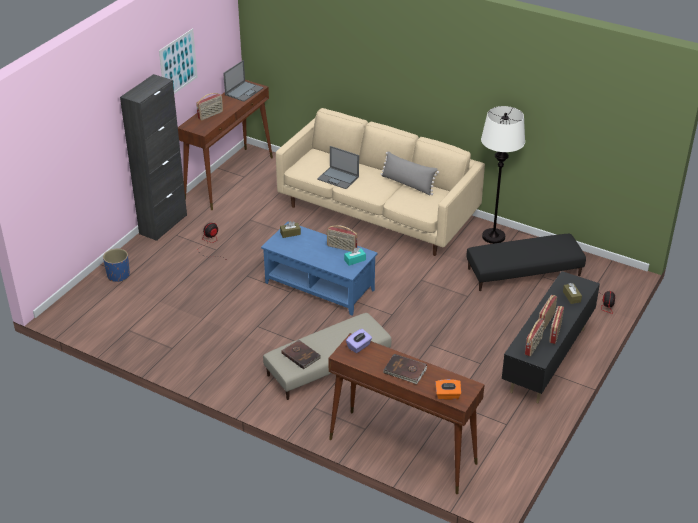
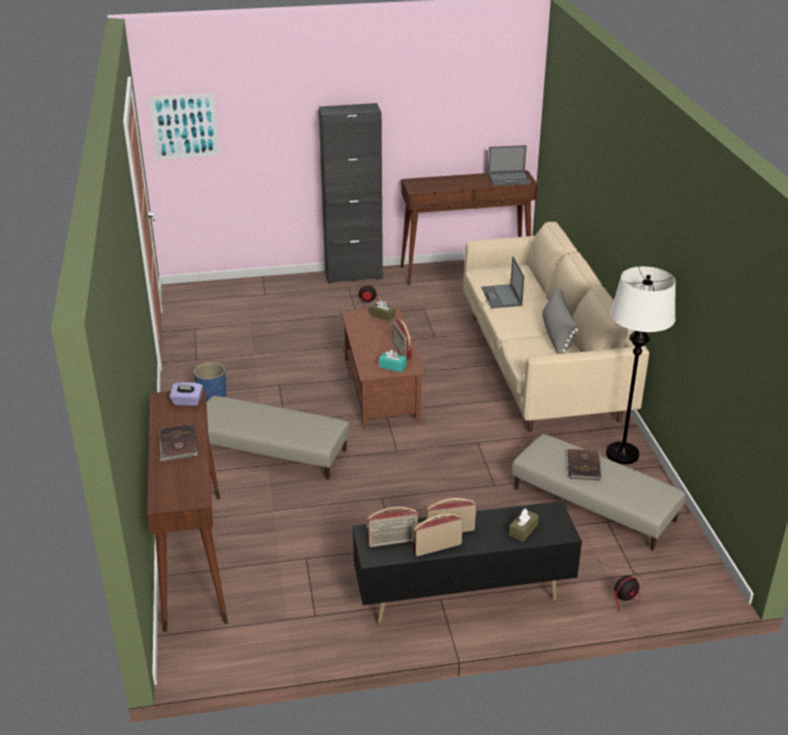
camera: 50 degrees right, 5 degrees down
(118, 275) = (258, 290): blue planter -> blue planter (212, 396)
(178, 64) = (422, 109): picture -> picture (184, 126)
(210, 115) = (445, 182): radio -> none
(301, 355) = (233, 414): brown book -> brown book (584, 466)
(320, 286) = (382, 389): blue coffee table -> brown coffee table
(447, 395) = (163, 490): orange tissue box -> none
(524, 272) = (593, 504): black ottoman -> beige ottoman

